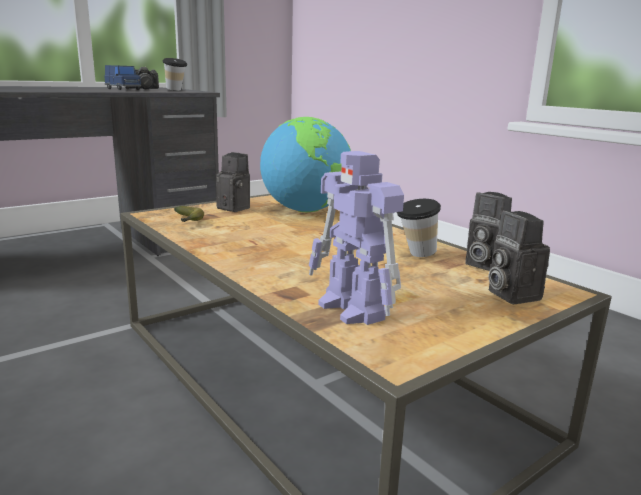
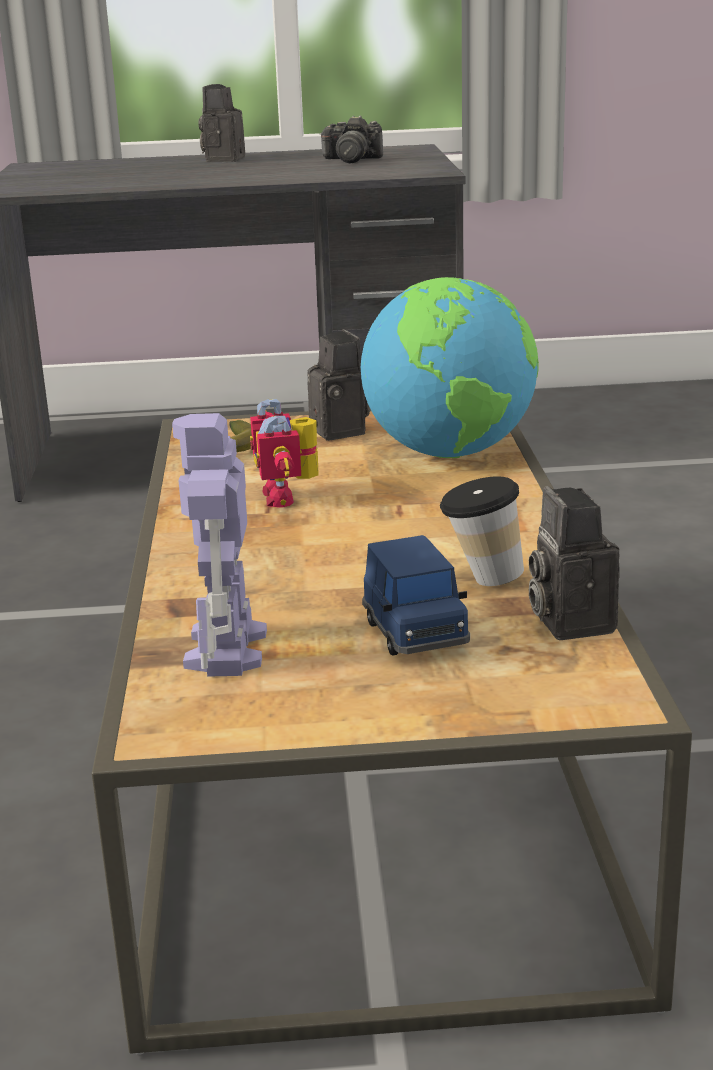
camera: 35 degrees right, 5 degrees up
(123, 89) = (303, 167): blue toy car -> blue toy car (415, 633)
(176, 90) = (396, 167): cup -> none
(257, 236) = (288, 497): none -> toy robot
(509, 294) = (504, 684): camera -> camera (223, 159)

